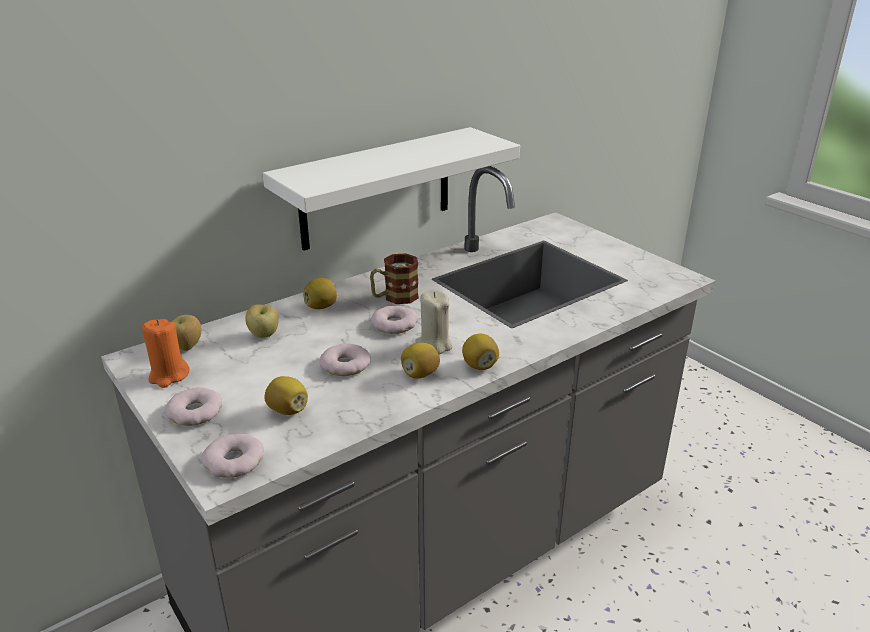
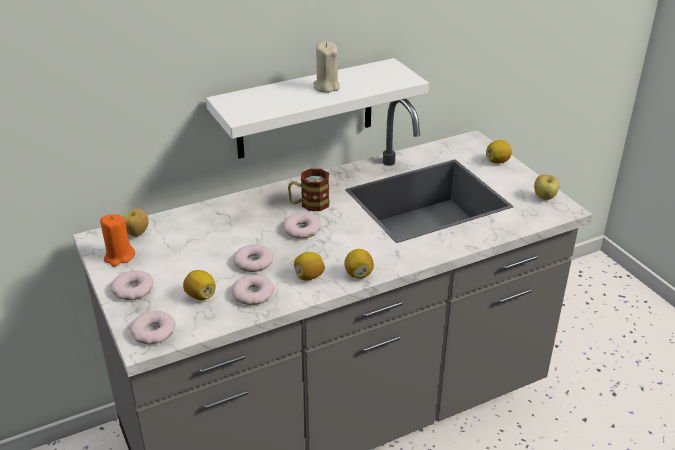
camera: 10 degrees right, 5 degrees up
(264, 335) = (197, 229): apple -> apple (544, 198)
(321, 306) = (248, 207): lemon -> lemon (497, 161)
(355, 401) = (253, 293): none -> donut
(433, 345) = (327, 252): beige candle -> beige candle (326, 87)

